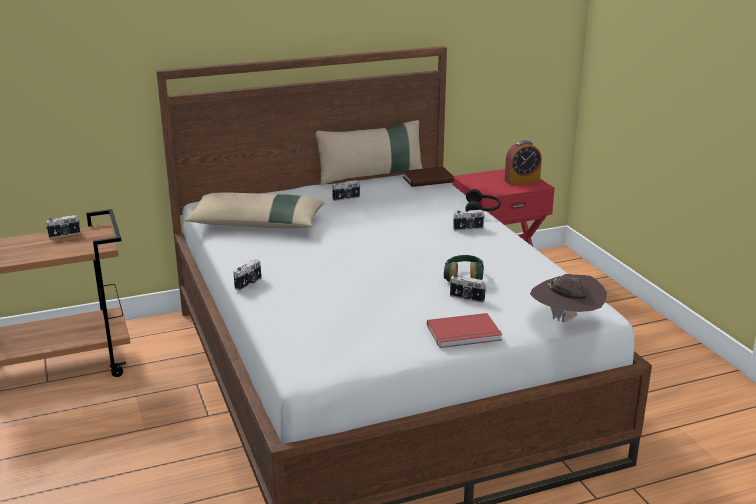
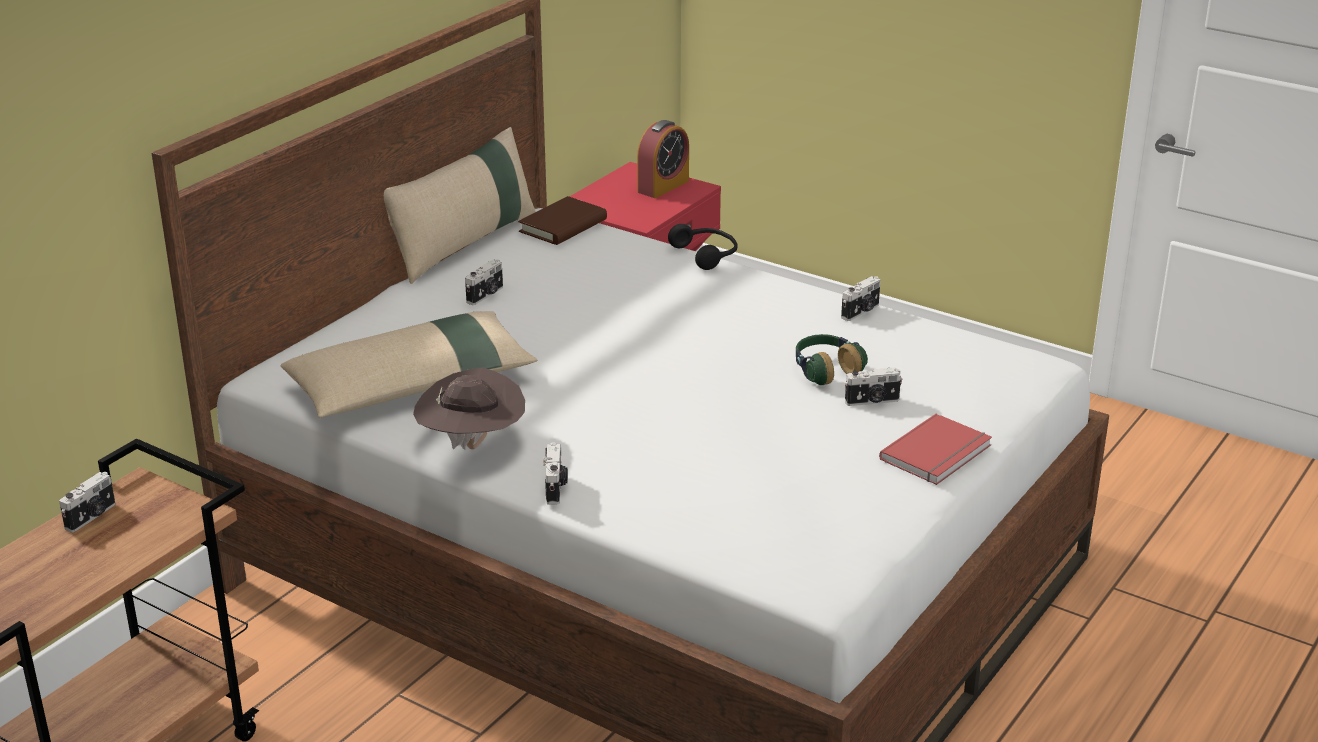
camera: 35 degrees left, 5 degrees up
(468, 229) = (731, 292): camera -> camera (861, 312)
(566, 321) = (1023, 390): brown hat -> brown hat (472, 445)

